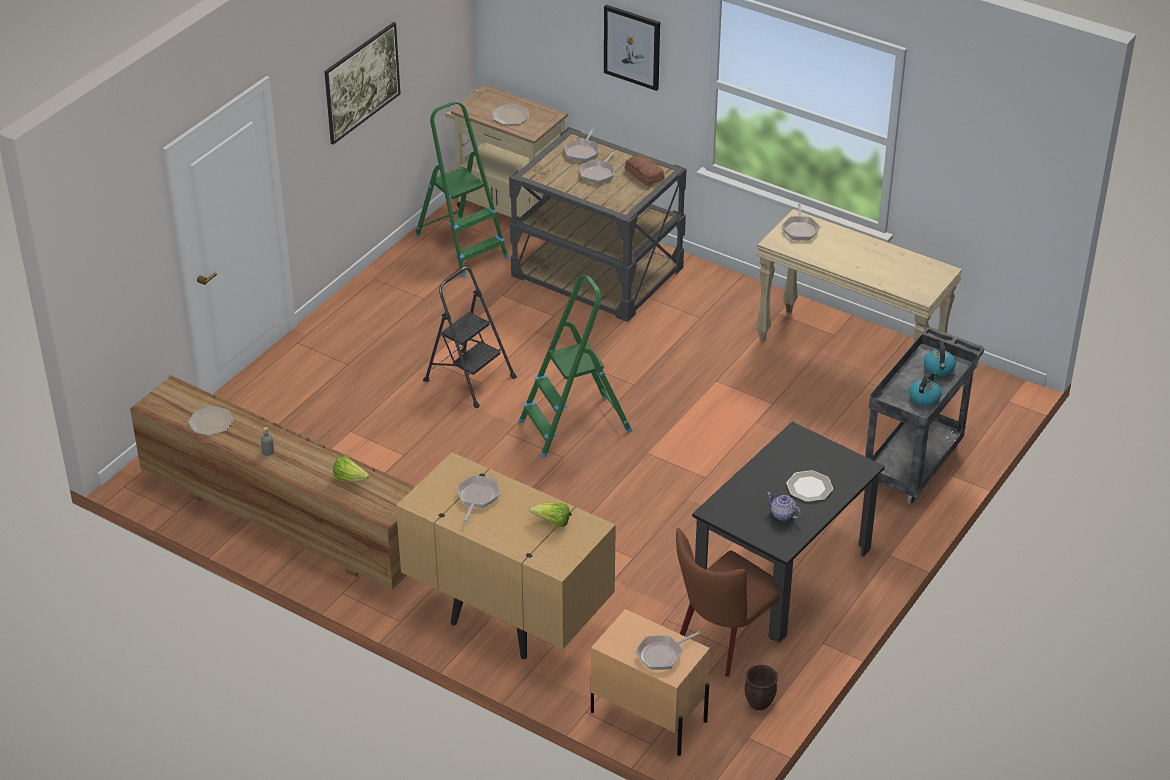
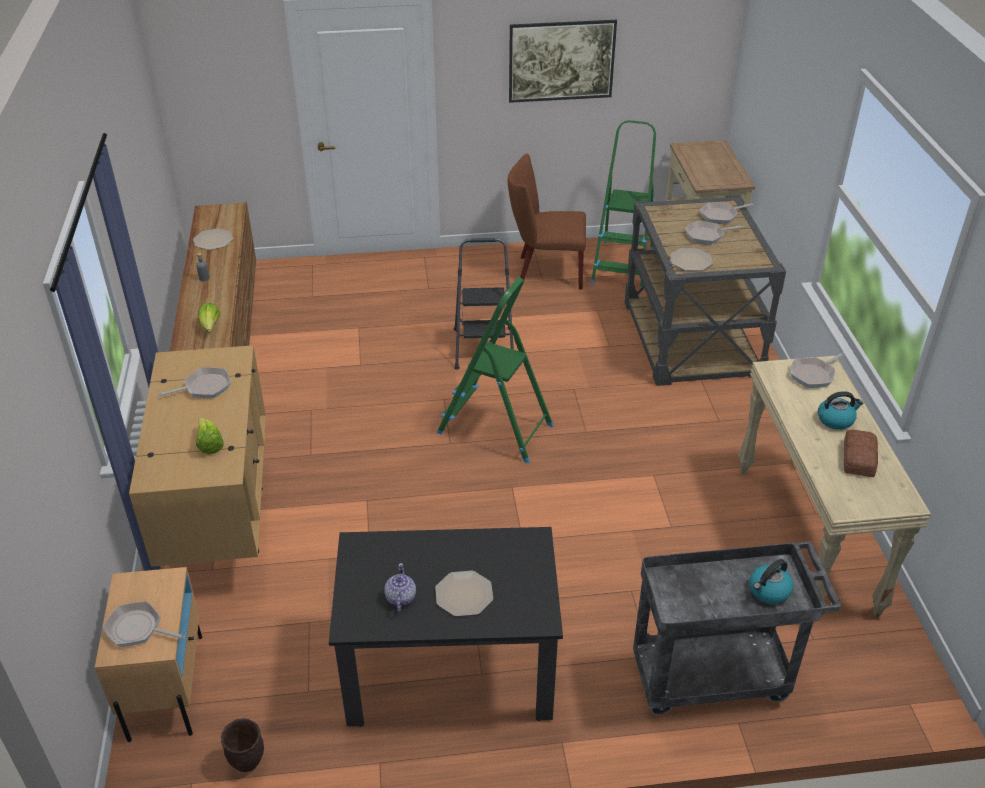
camera: 50 degrees right, 0 degrees up
(510, 115) = (708, 166): plate -> plate (691, 260)
(632, 47) = (801, 126): picture -> none
(644, 175) = (741, 256): bread -> bread (857, 458)
(724, 641) = (314, 683): brown chair -> brown chair (545, 272)
(924, 397) = (708, 605): kettle -> kettle (836, 419)

